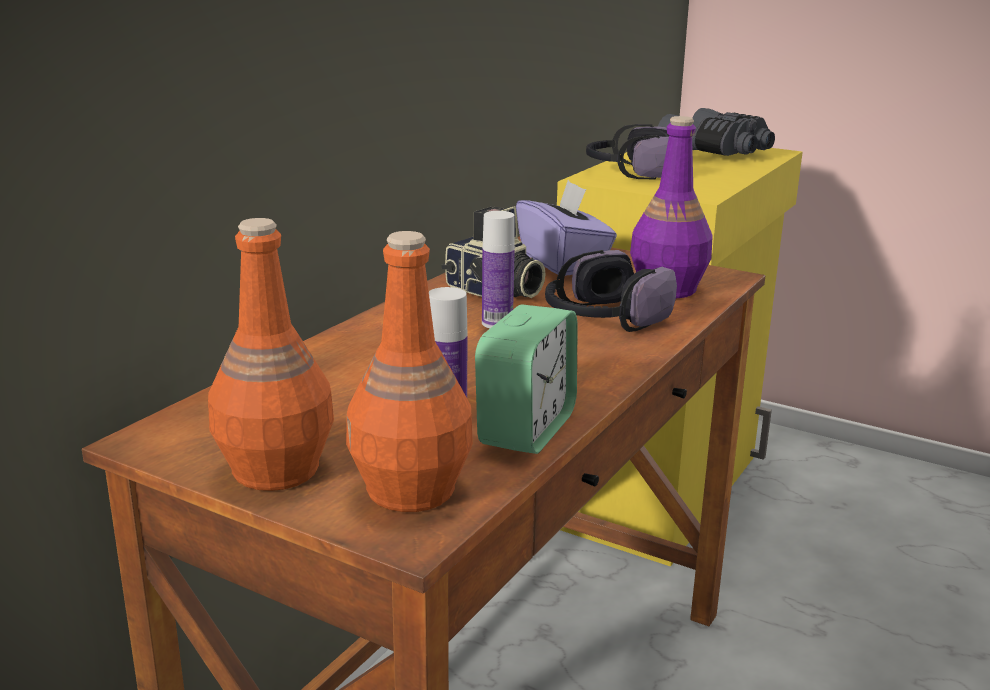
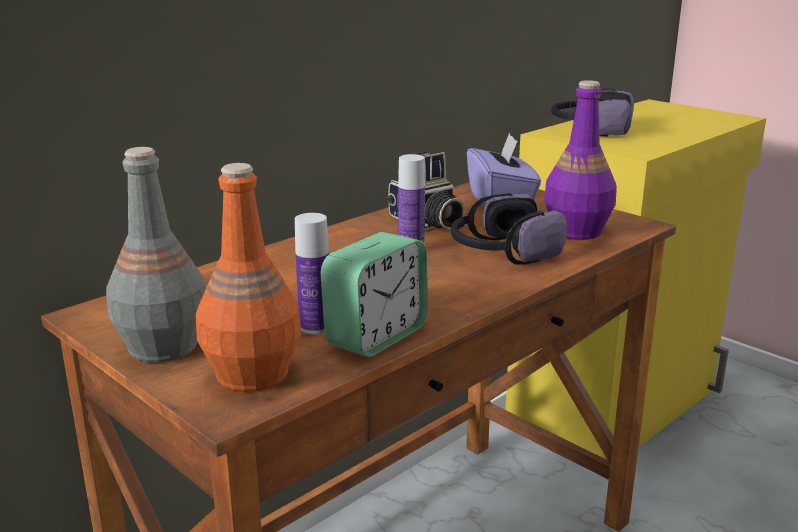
camera: 15 degrees right, 0 degrees up
(276, 471) = (162, 347): orange bottle -> grey bottle
(718, 152) = (683, 116): grey binoculars -> none

